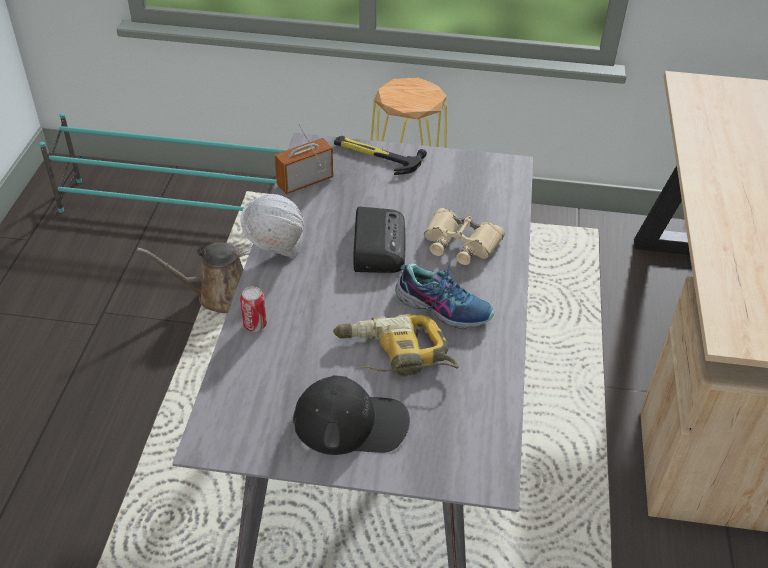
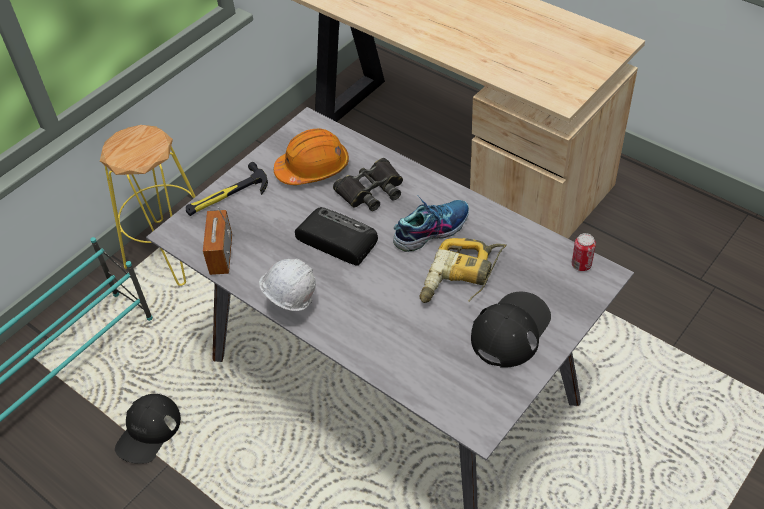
camera: 55 degrees left, 5 degrees up
(218, 295) = (148, 431): brown watering can -> black cap
(255, 325) = (372, 352): can -> can (581, 265)
(455, 193) = (313, 168): none -> orange hard hat
(460, 243) = (371, 190): beige binoculars -> black binoculars

